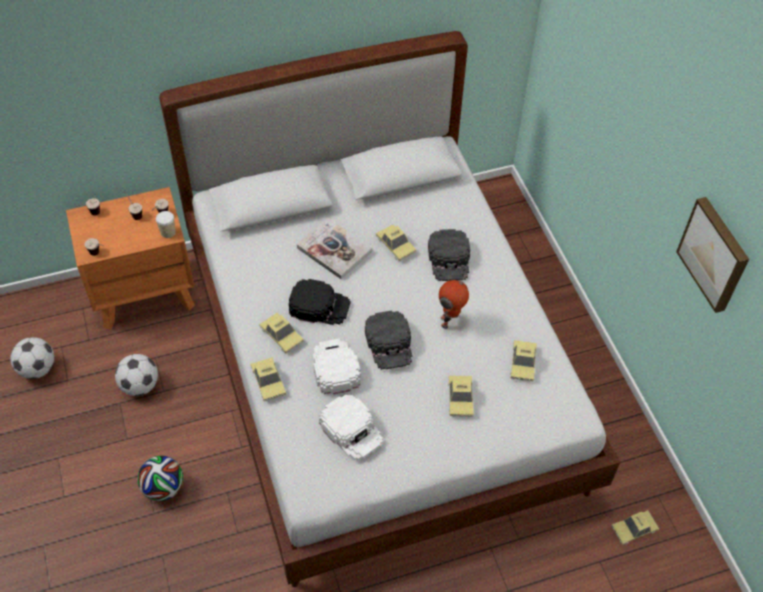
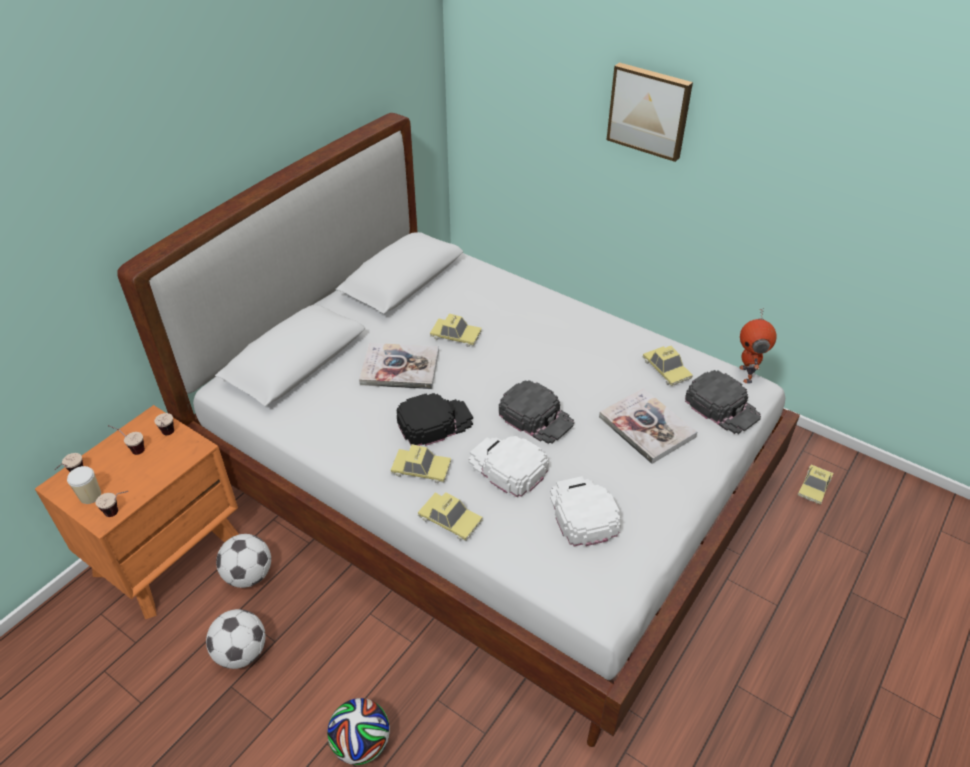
camera: 35 degrees left, 10 degrees down
(37, 369) = (90, 715): football -> football (249, 575)
(168, 232) = (190, 447): cup -> cup (90, 496)
(351, 430) = (582, 512): white cap -> white cap turned 120 degrees counterclockwise
(449, 259) = (516, 322): black cap -> black cap (722, 407)
(450, 321) = (570, 370): toy robot -> toy robot (747, 374)
(460, 398) = (646, 427): toy car -> book
(715, 254) = (798, 161): picture -> picture (649, 110)

